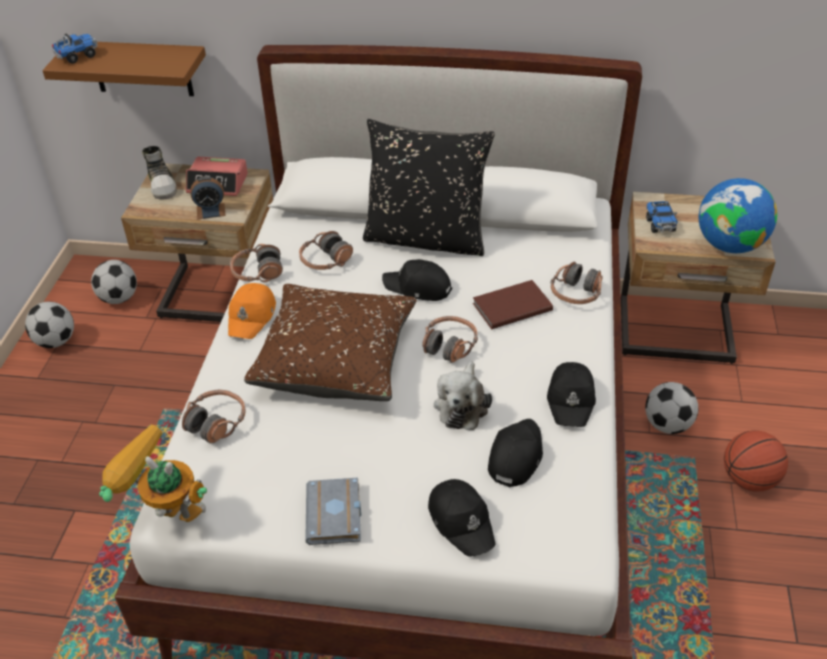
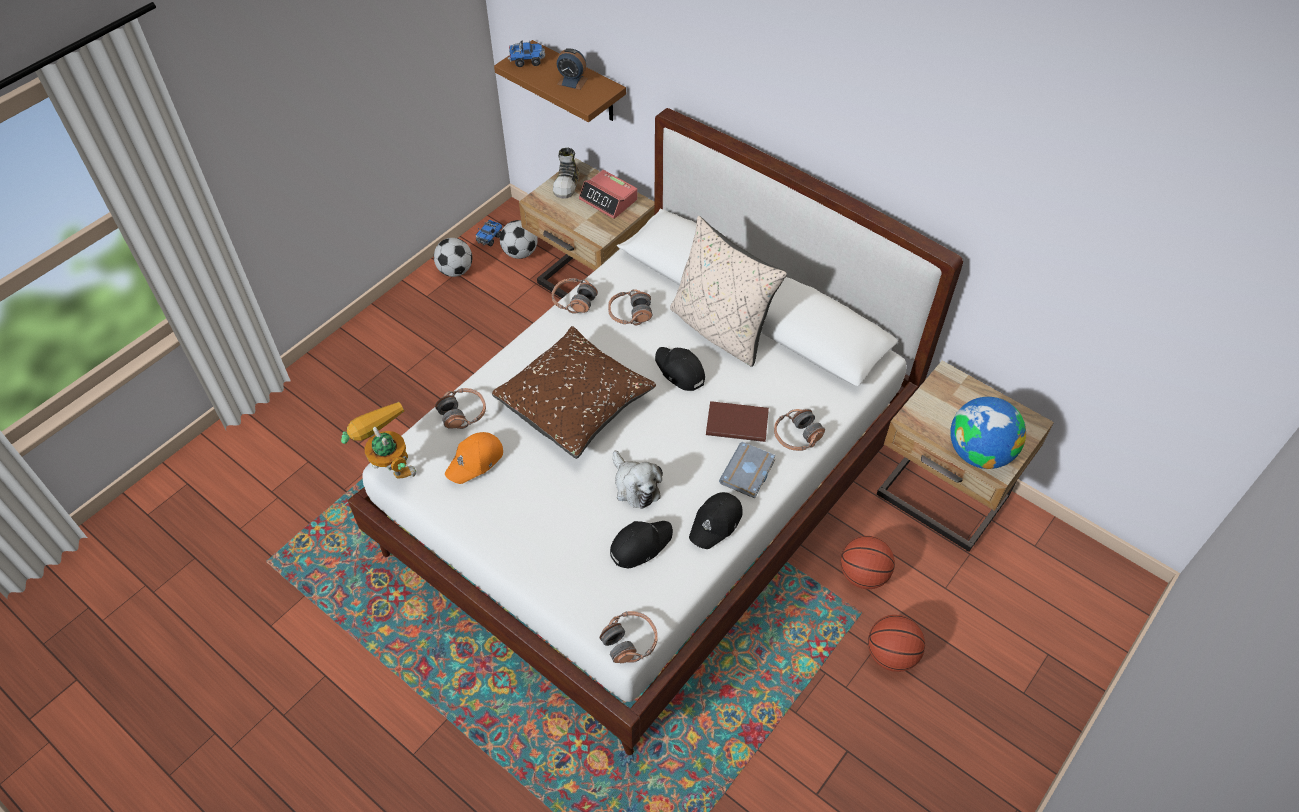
camera: 30 degrees right, 10 degrees up
(211, 211) = (586, 224): alarm clock -> alarm clock (572, 81)
(252, 316) = (544, 338): orange cap -> orange cap (475, 461)
(336, 516) = (490, 523): grey book -> grey book (748, 474)
(426, 238) = (720, 329): black pillow -> beige pillow
(449, 345) = (663, 433): headphones -> headphones (630, 642)
(462, 405) = (635, 486): plush toy -> plush toy turned 75 degrees counterclockwise
(462, 521) = (566, 572): black cap -> none
(660, 224) = (935, 404): toy truck -> toy truck (489, 238)
(668, 425) = (863, 575): football -> basketball

